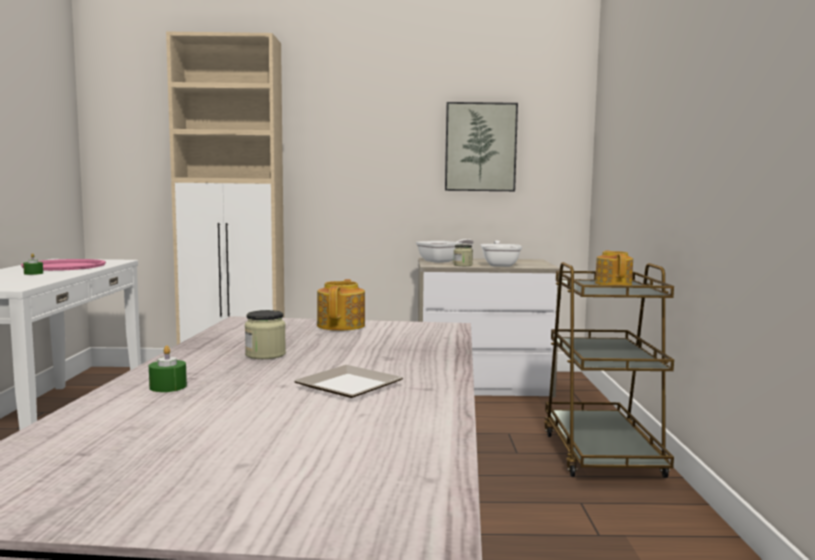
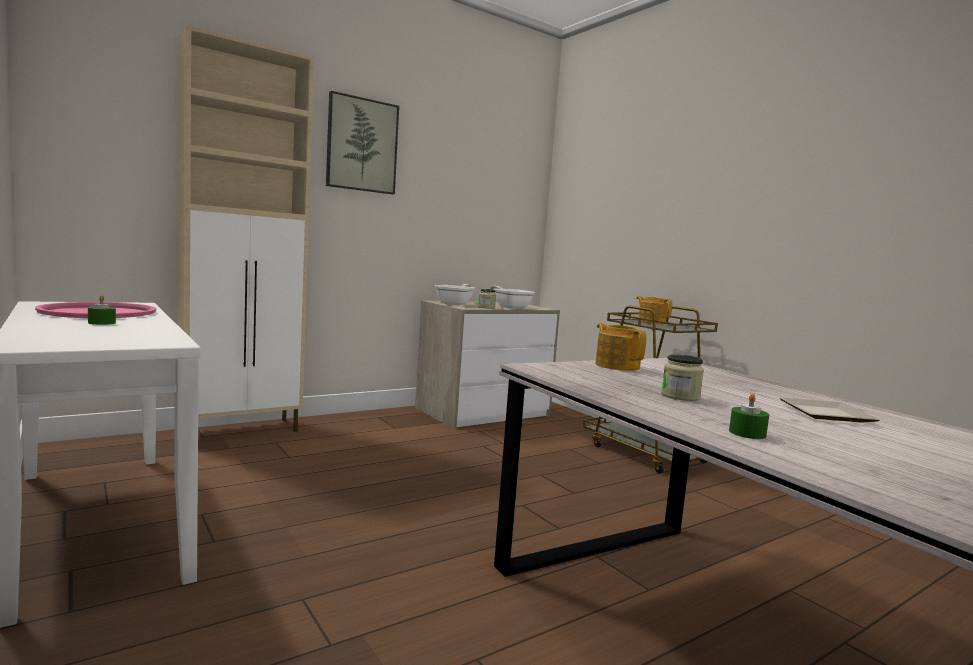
camera: 35 degrees left, 0 degrees up
(480, 147) = (471, 201): picture -> picture (362, 145)

